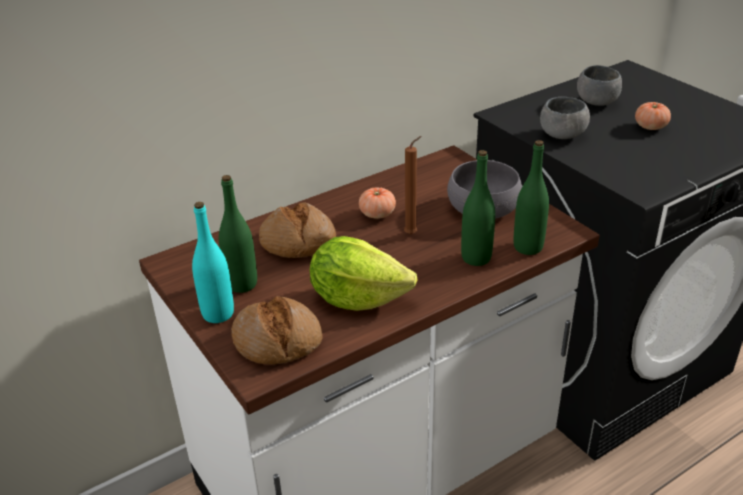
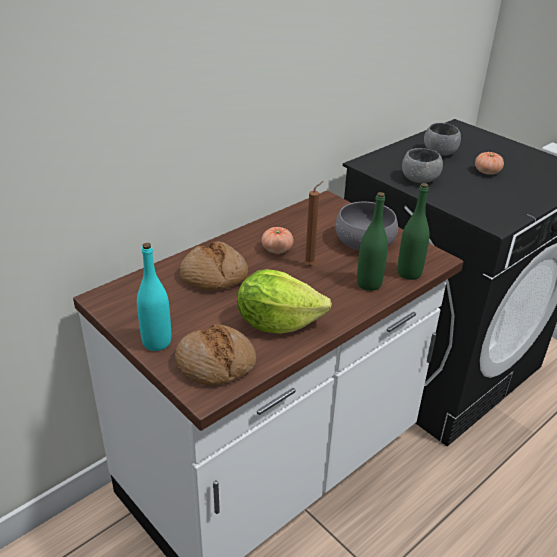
camera: 10 degrees left, 0 degrees up
(242, 284) = (172, 315): green bottle -> none

